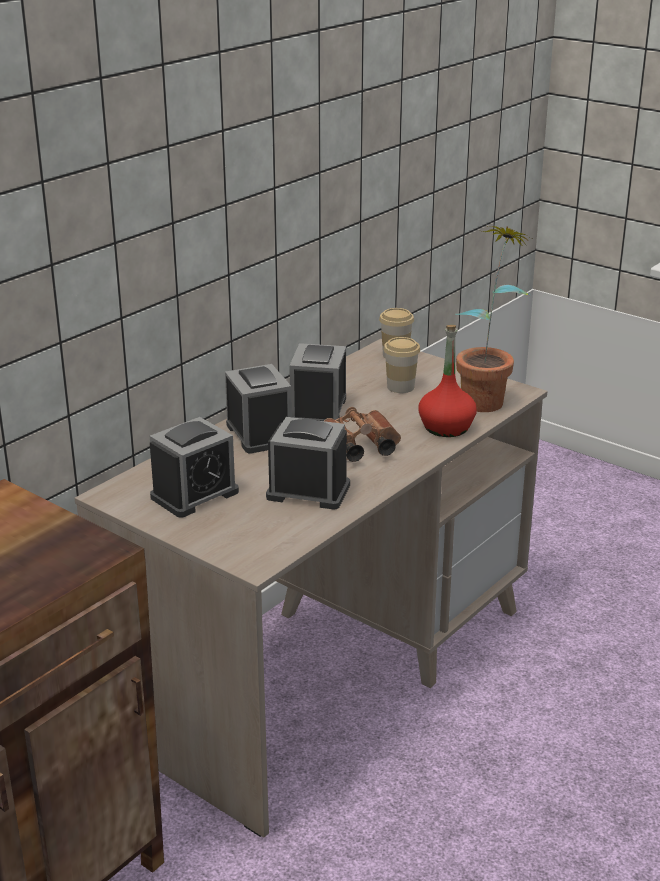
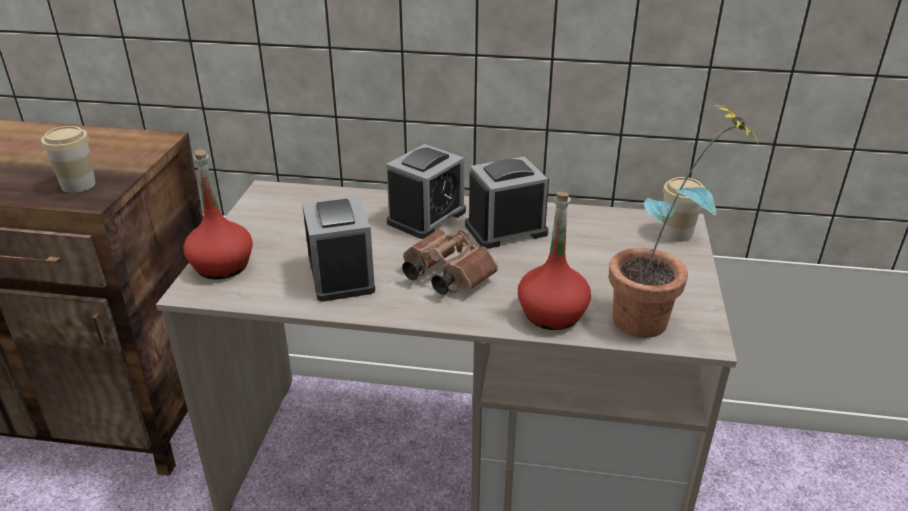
camera: 60 degrees right, 5 degrees up
(194, 494) = (293, 224): alarm clock -> none
(230, 542) = (222, 266): none -> red bottle
(400, 387) = (609, 258): cup -> cup (78, 185)

